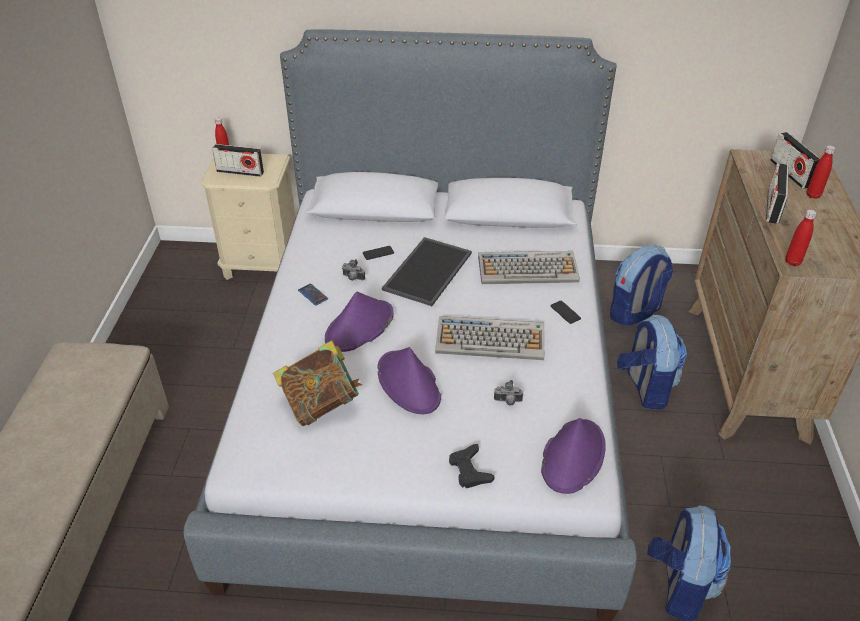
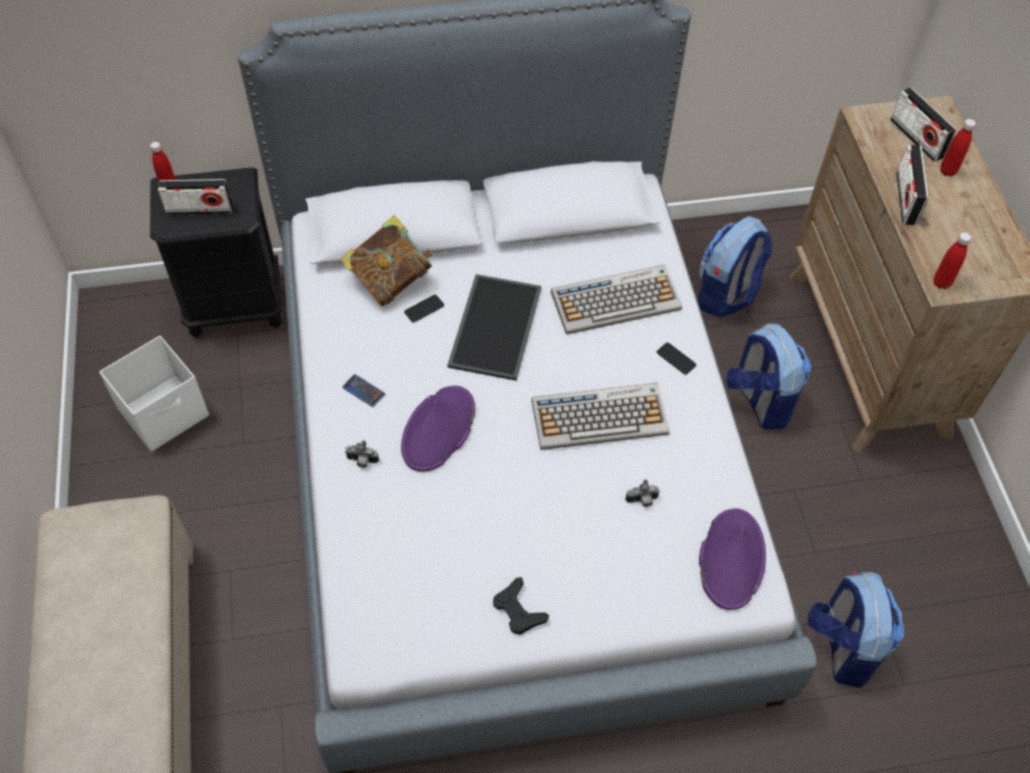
camera: 15 degrees left, 15 degrees up
(186, 321) = (165, 413): none -> white storage box
(262, 264) = (235, 305): beige nightstand -> black nightstand
(321, 403) = (429, 550): book -> book (390, 280)
(352, 278) = (405, 355): camera -> camera (362, 461)
(409, 383) = (523, 500): purple hat -> none
(469, 470) = (624, 602): black game controller -> black game controller (518, 610)

